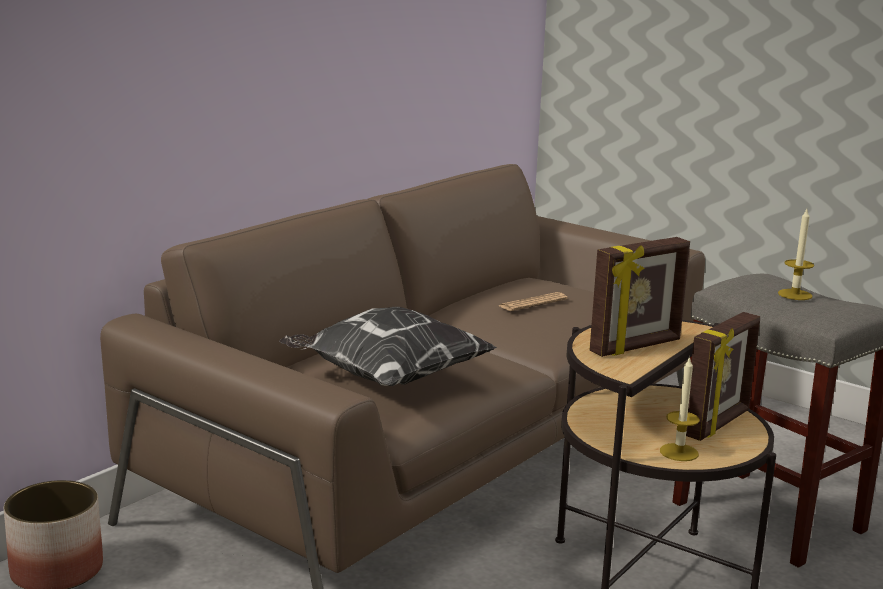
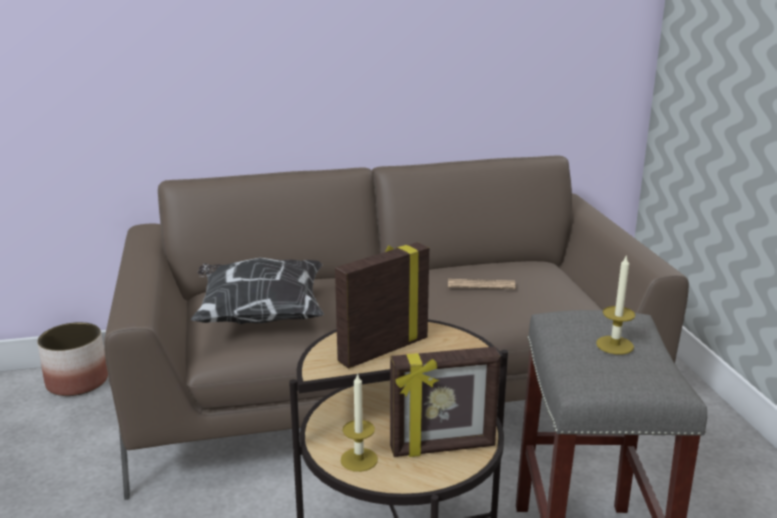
camera: 40 degrees right, 5 degrees up
(636, 347) = (382, 349): picture frame -> picture frame turned 135 degrees clockwise

